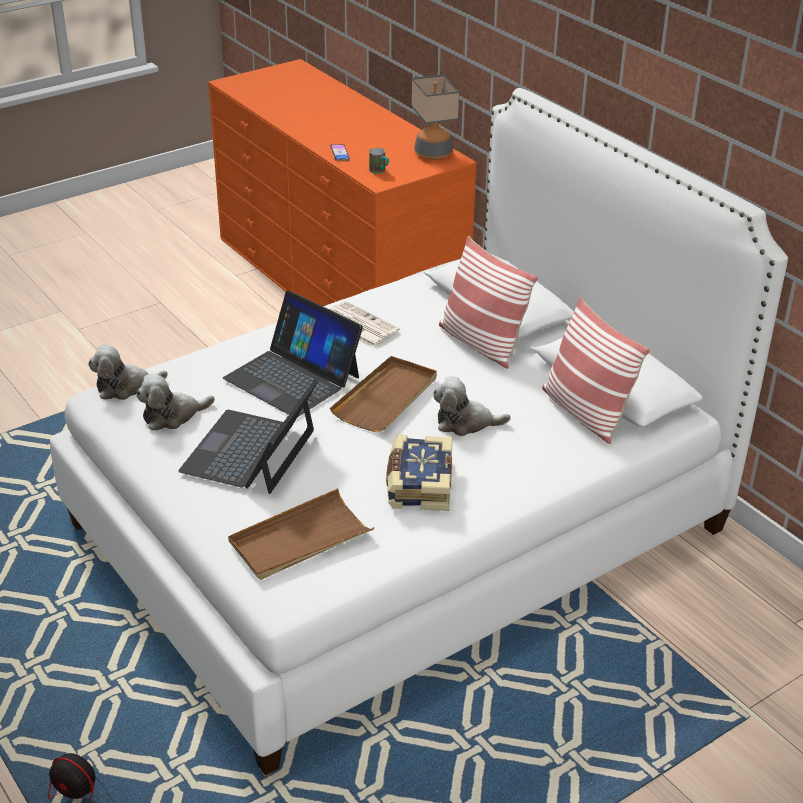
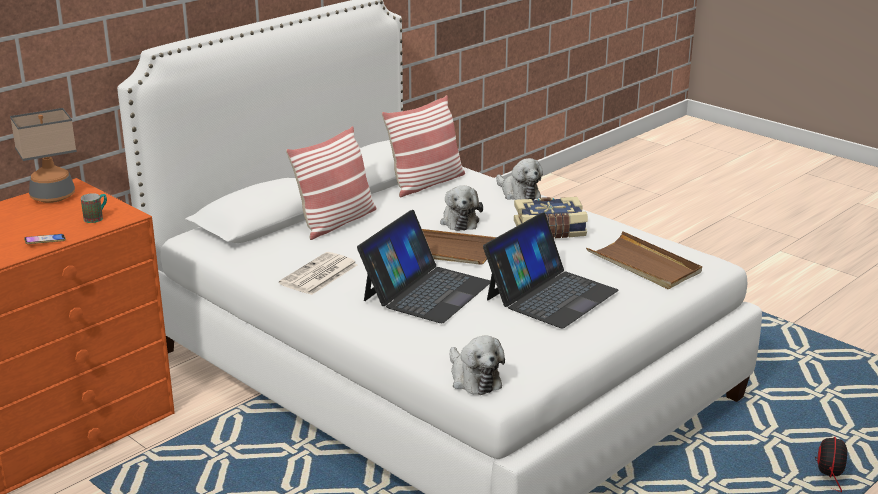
camera: 100 degrees left, 10 degrees down
(172, 416) = (515, 340): plush toy -> plush toy (518, 193)
(250, 451) = (550, 294): laptop -> laptop turned 60 degrees counterclockwise

